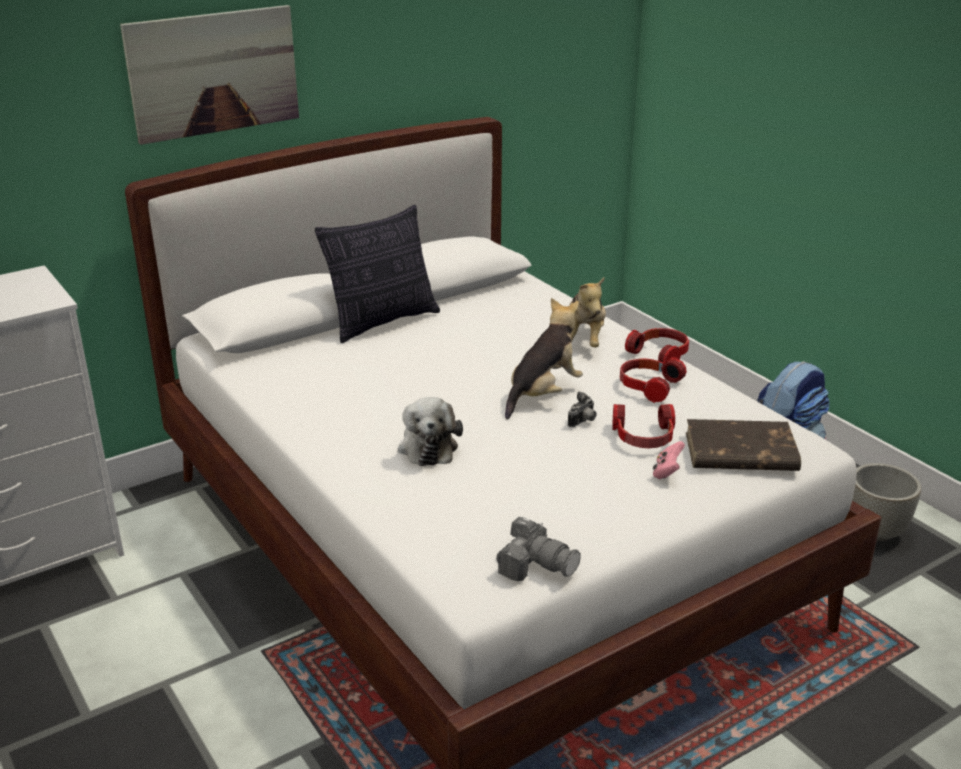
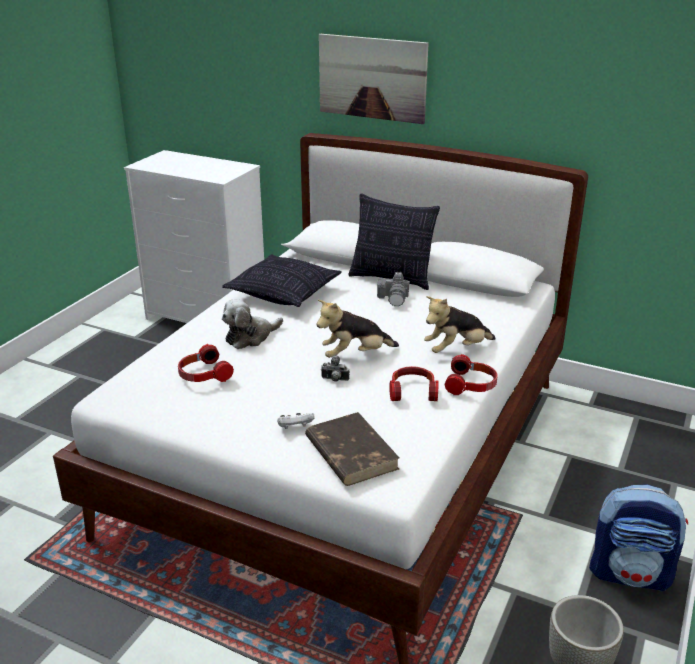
camera: 60 degrees right, 0 degrees up
(335, 395) = (284, 294): none -> pillow
(536, 565) = (146, 407): camera -> camera (394, 298)
(543, 394) = (355, 355): plush toy -> plush toy turned 150 degrees clockwise
(643, 438) = (334, 408): headphones -> headphones (203, 375)
(667, 472) = (295, 428): pink game controller -> white game controller

